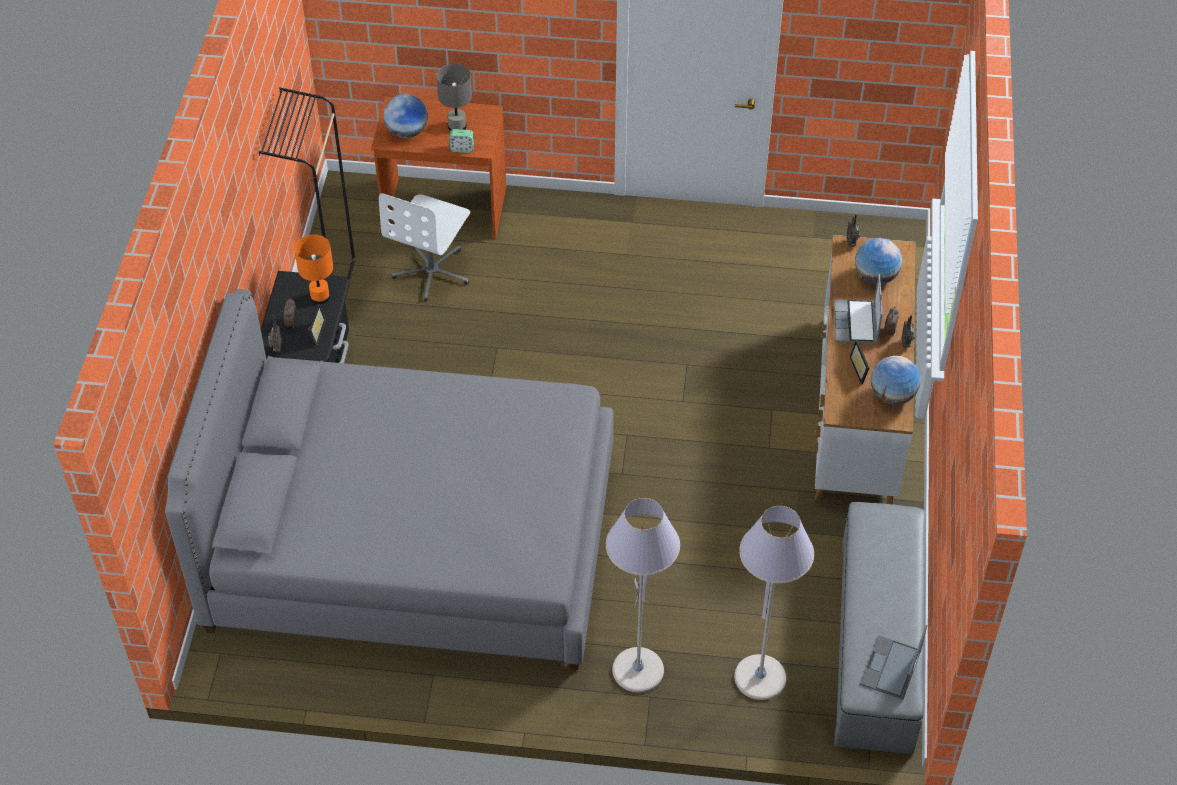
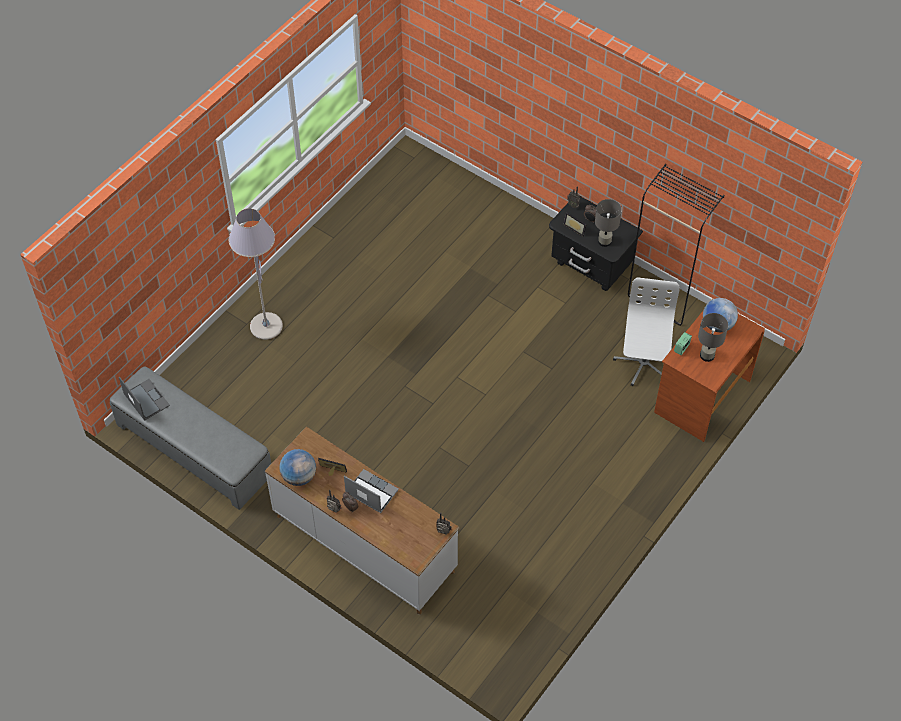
camera: 120 degrees right, 5 degrees up
(319, 296) = (605, 241): orange table lamp -> grey table lamp
(413, 541) = (427, 264): grey bed -> none
(432, 272) = (643, 363): white office chair -> white office chair turned 45 degrees clockwise
(760, 678) = (217, 380): grey floor lamp -> none
(875, 277) = (403, 529): globe -> none

